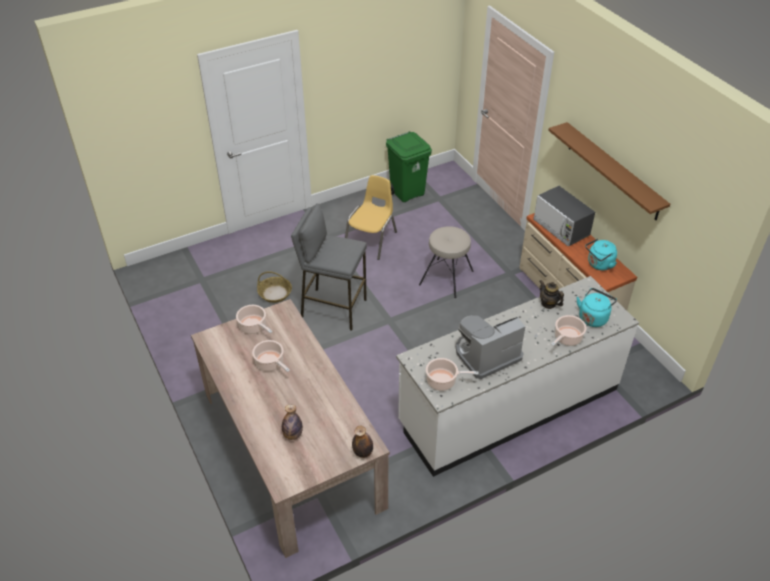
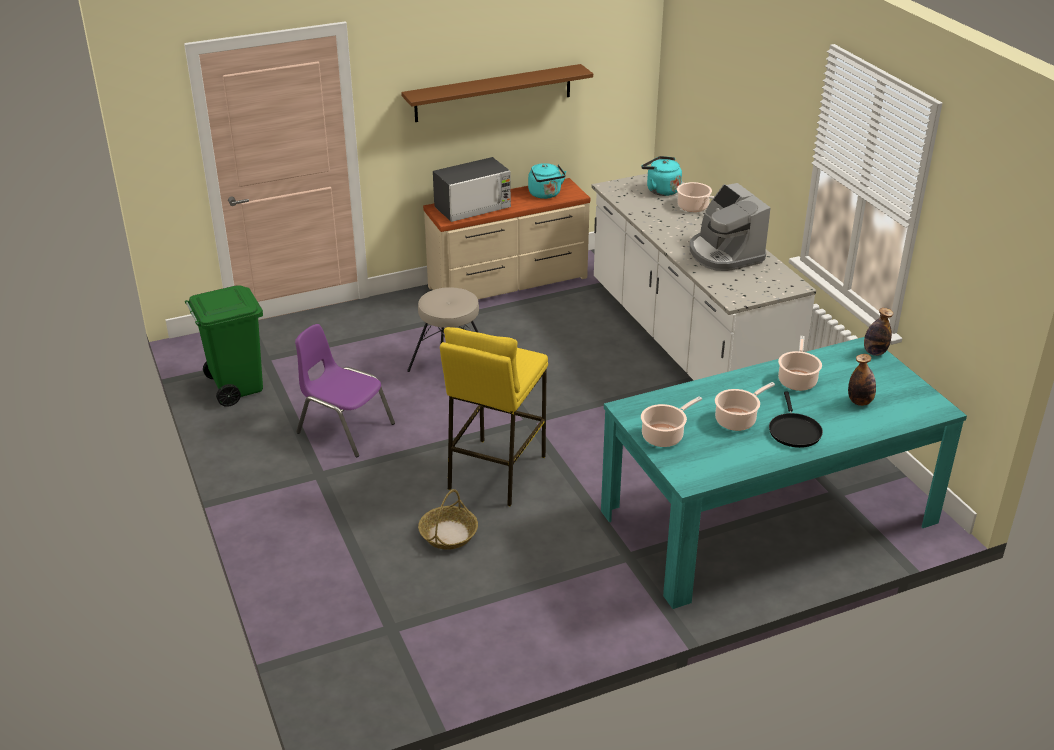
camera: 85 degrees left, 10 degrees down
(257, 393) = (794, 431): none -> black frying pan
(291, 448) = (768, 517): beige dining table -> turquoise dining table
(333, 308) = (495, 472): grey stool -> yellow stool
(371, 240) = (345, 428): yellow chair -> purple chair
(443, 381) = (769, 283): cooking pot -> cooking pot (797, 380)
(548, 303) = (638, 211): teapot -> none

